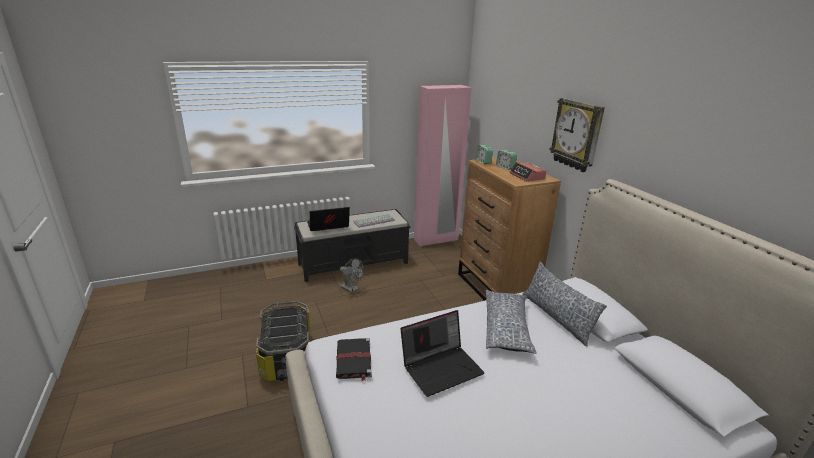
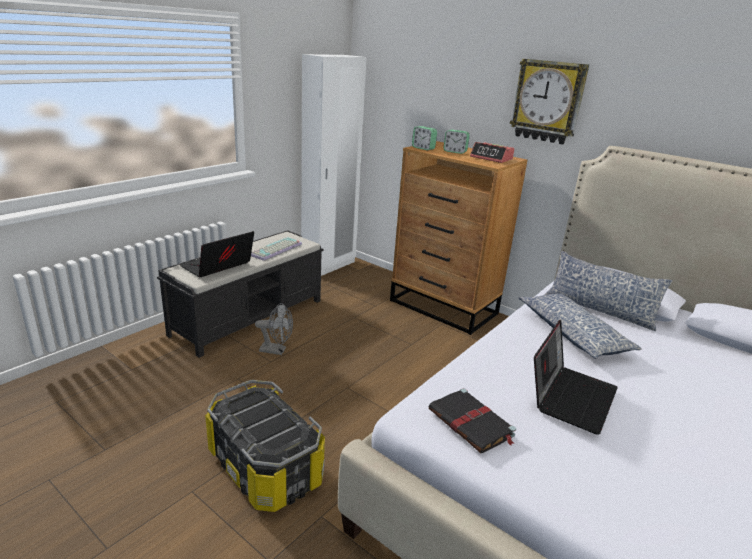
camera: 30 degrees left, 0 degrees up
(436, 240) = (329, 266): pink wardrobe -> white wardrobe

